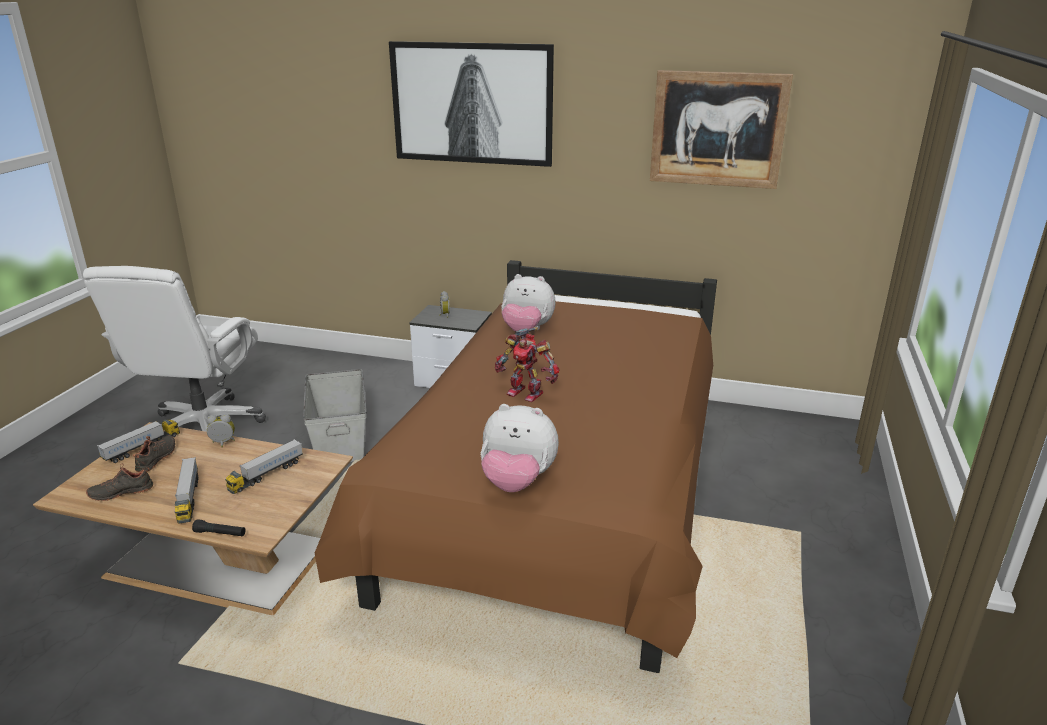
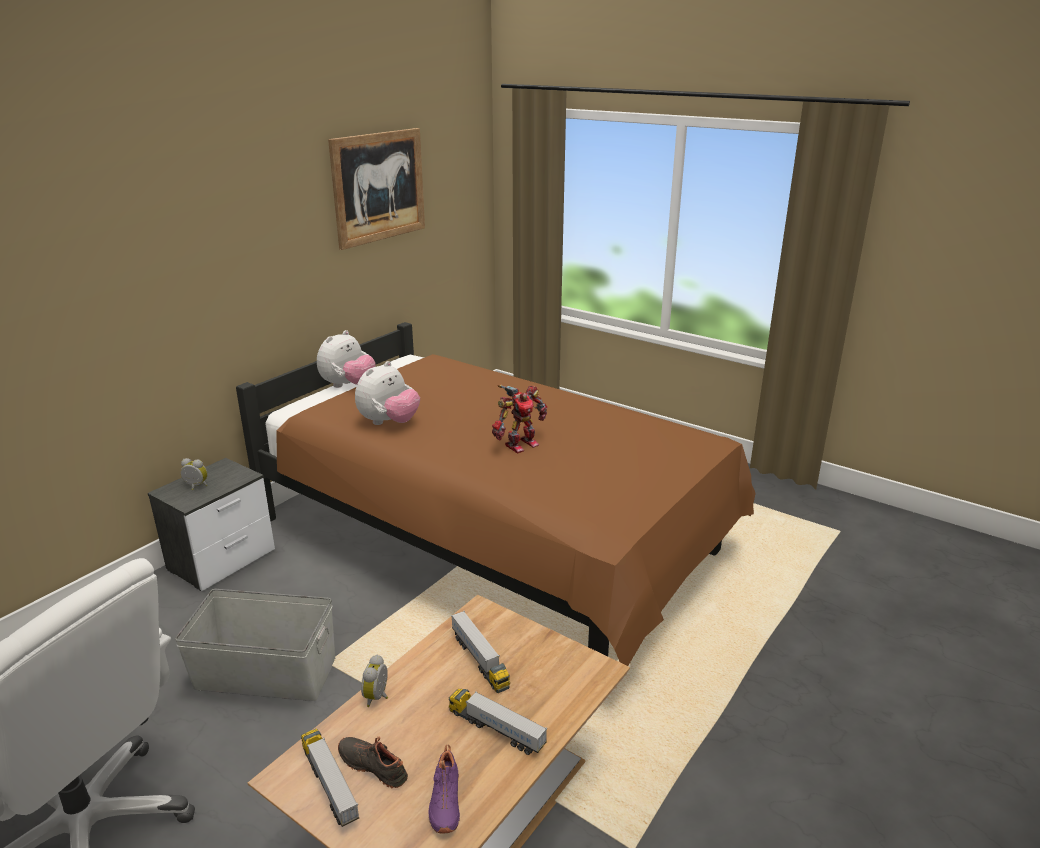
camera: 70 degrees left, 0 degrees up
(121, 492) = (444, 802): black shoe -> purple shoe
(188, 498) = (496, 730): toy truck -> toy truck turned 150 degrees counterclockwise
(220, 533) = (583, 701): black flashlight -> none
(472, 103) = (151, 212): picture -> none
(517, 482) = (664, 473): plush toy -> plush toy (348, 385)

